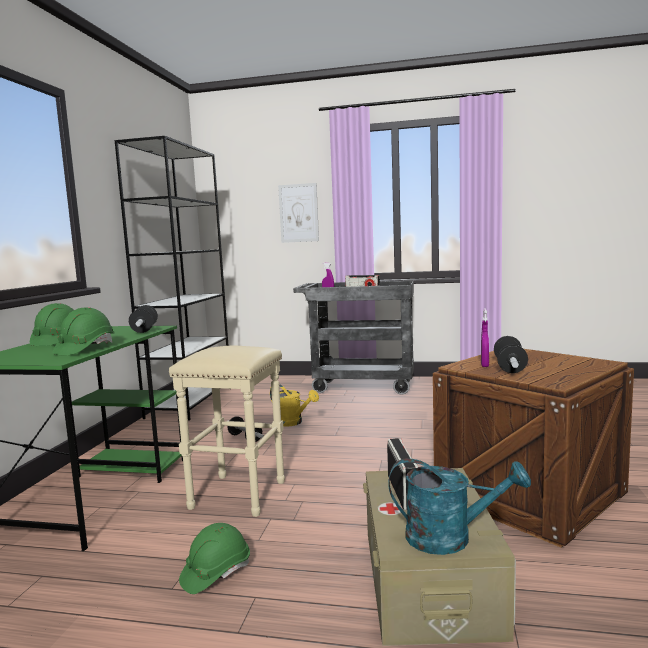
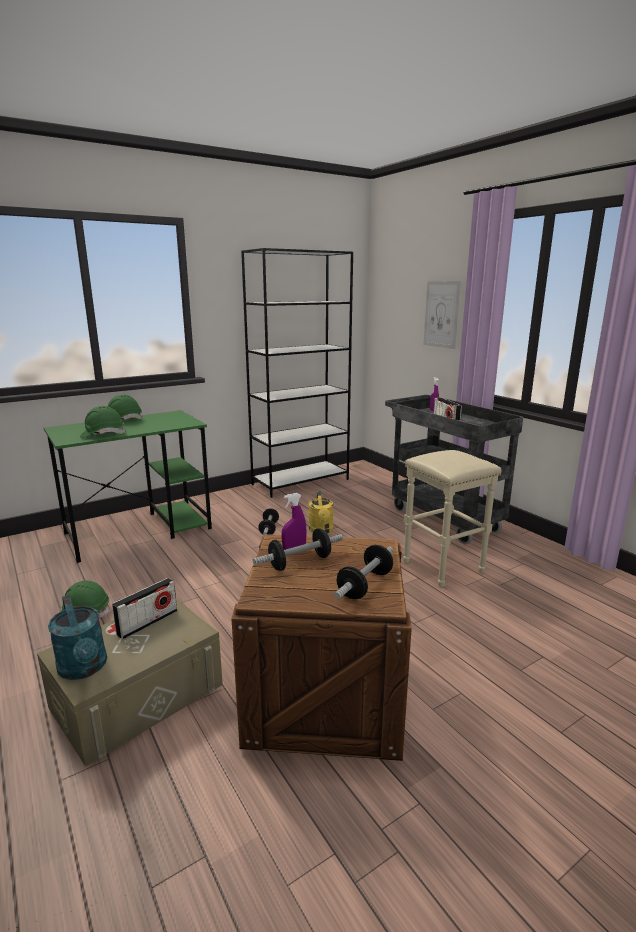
camera: 45 degrees right, 10 degrees up
(144, 329) = (180, 423): dumbbell -> dumbbell (365, 585)
(239, 495) = (183, 571): beige stool -> beige stool (443, 567)

